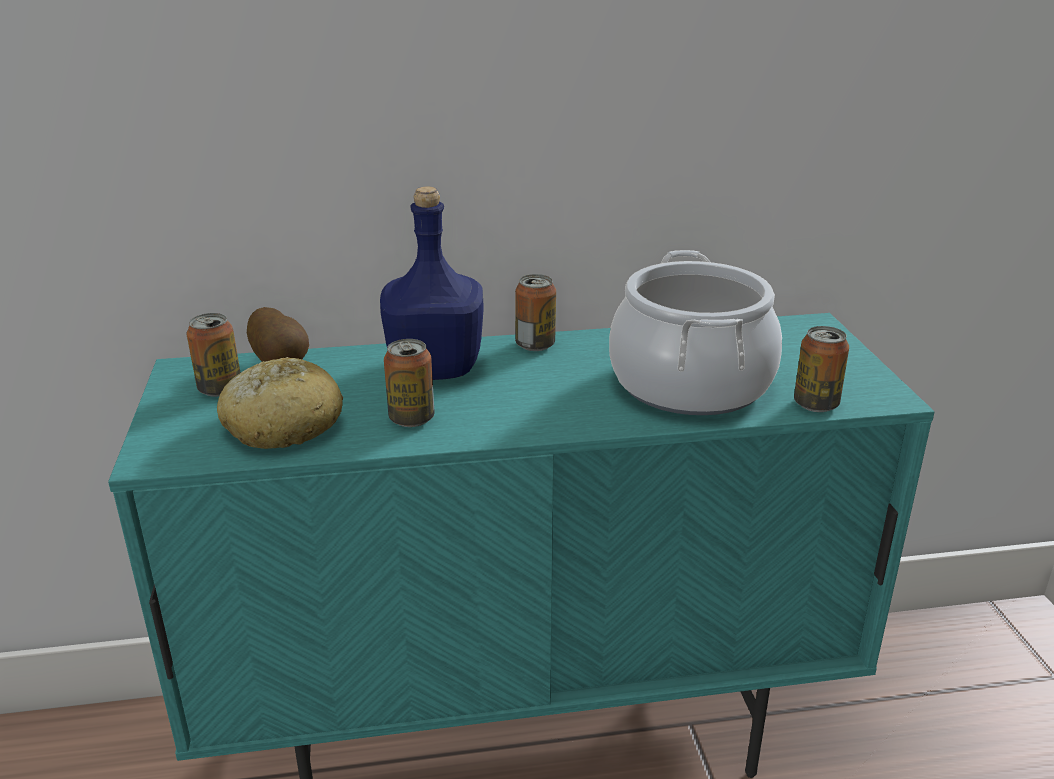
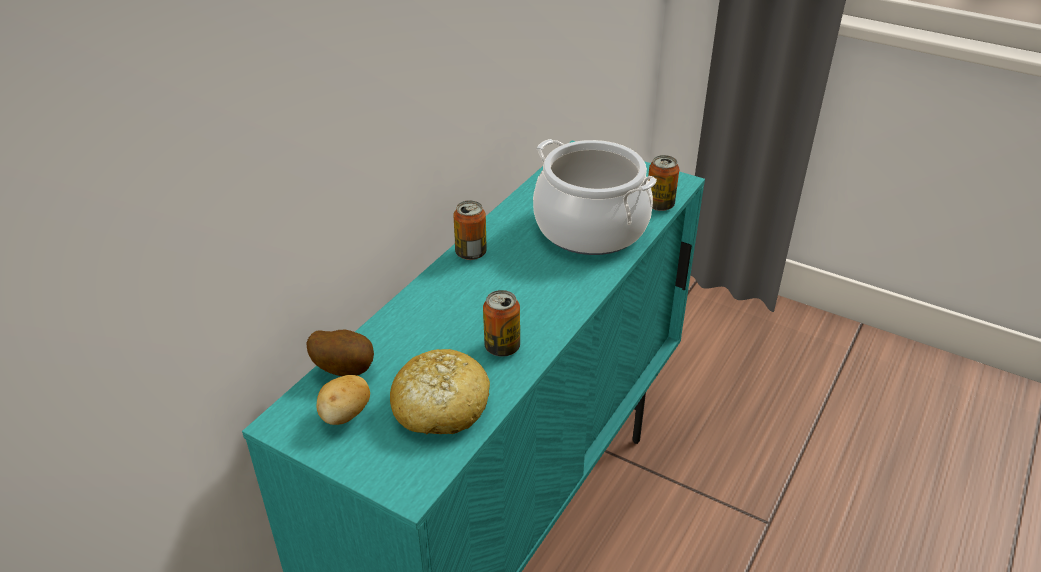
camera: 50 degrees left, 10 degrees up
(220, 389) = (345, 415): can -> potato
(437, 368) = (449, 305): blue bottle -> none

